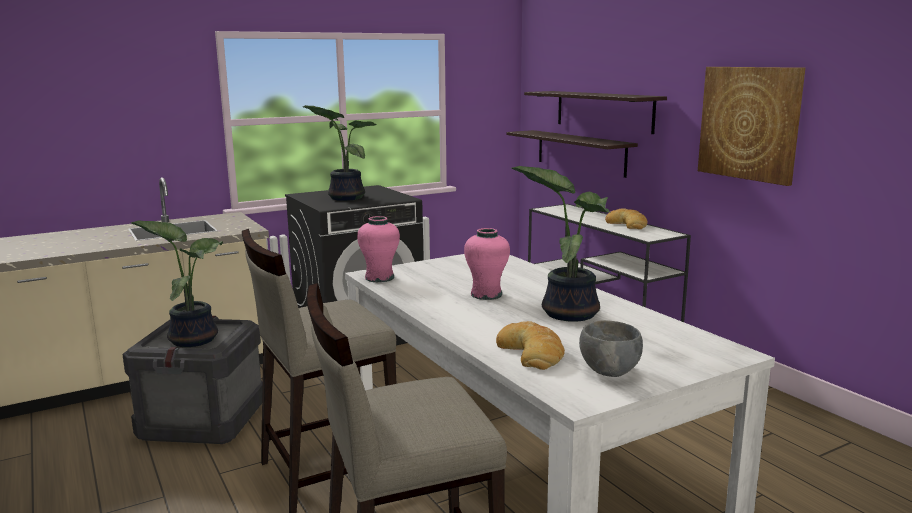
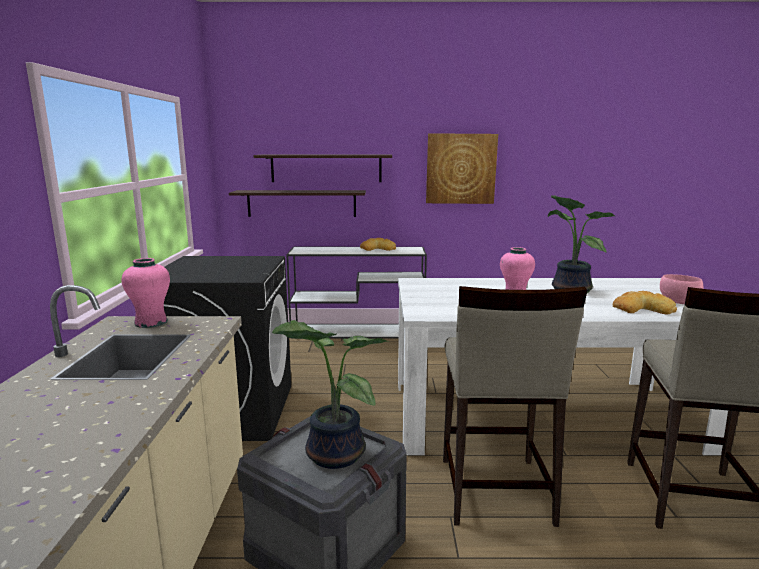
camera: 60 degrees left, 0 degrees up
(344, 197) = (217, 269): potted plant -> none
(379, 278) = (437, 314): pink vase -> pink vase (151, 322)
(609, 372) = (678, 302): grey bowl -> pink bowl

